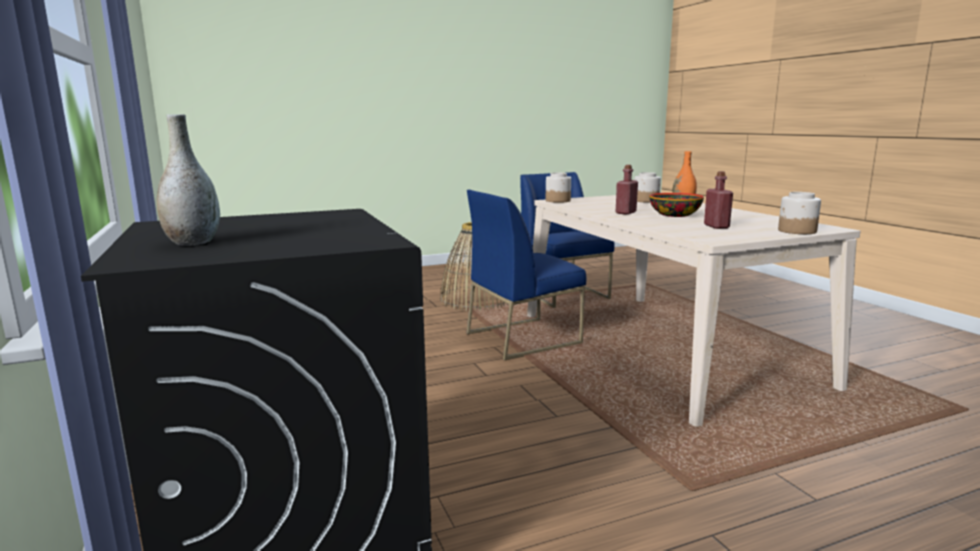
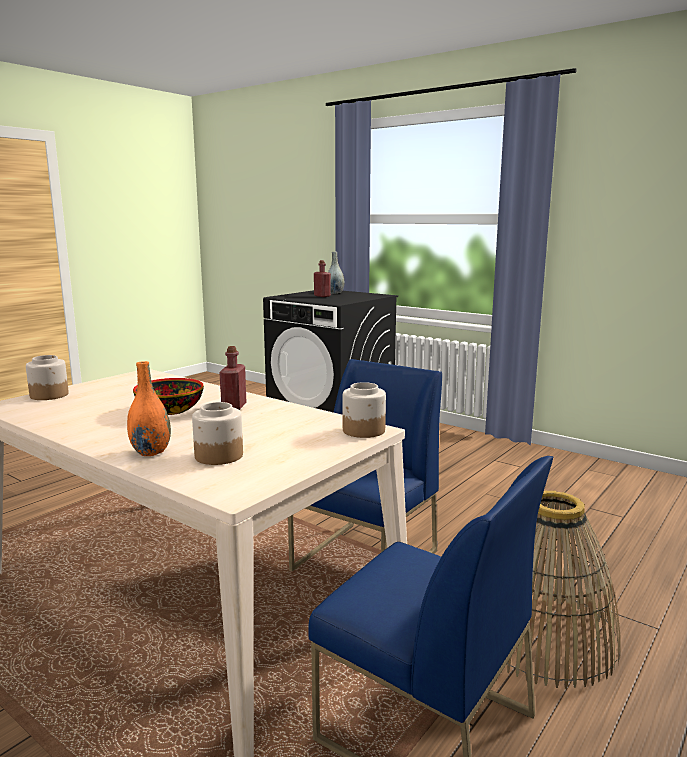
camera: 150 degrees right, 0 degrees up
(716, 226) = (129, 392): red bottle -> red bottle (322, 296)

